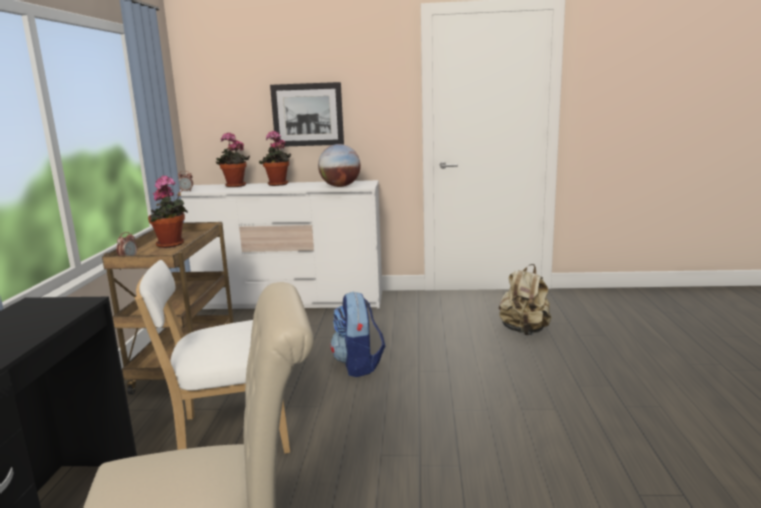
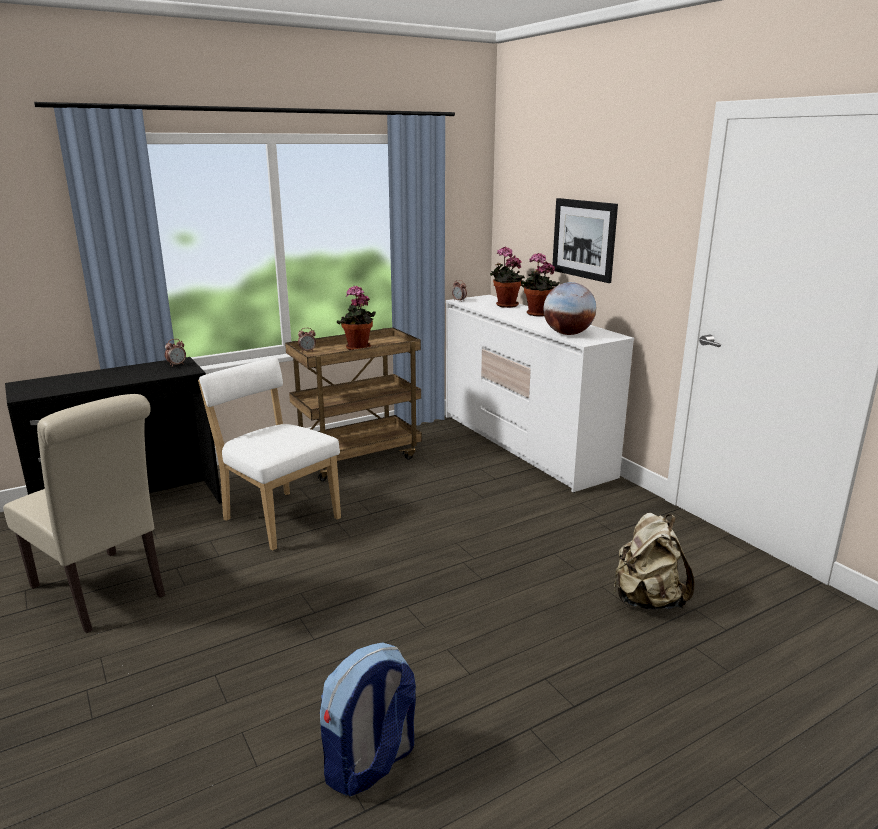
camera: 55 degrees right, 5 degrees up
(41, 305) = (177, 365): none -> alarm clock
(358, 365) = (439, 527): backpack -> backpack (370, 764)

